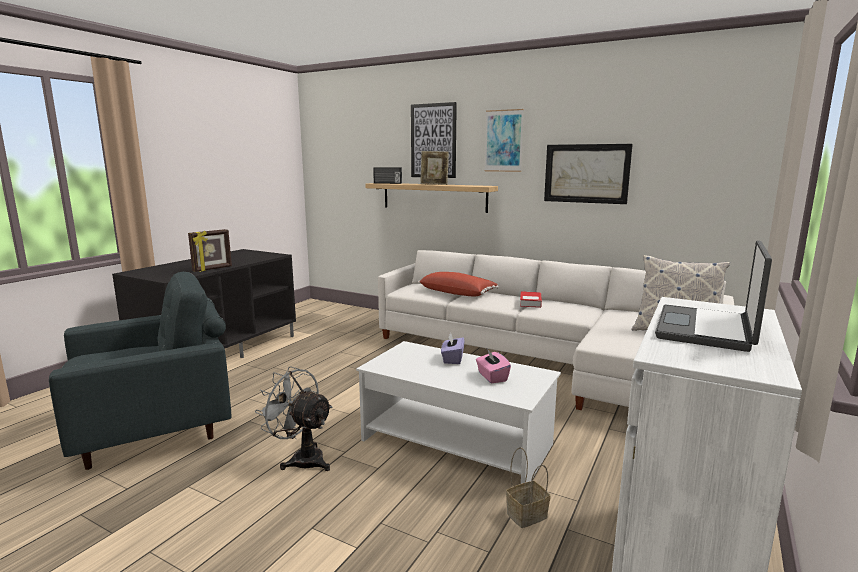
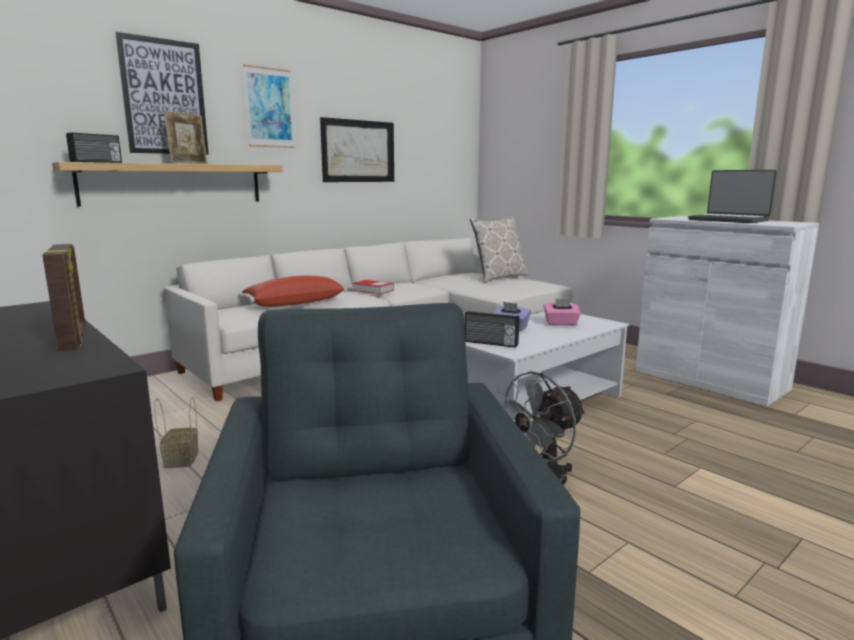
camera: 70 degrees left, 0 degrees up
(396, 357) = (490, 343): none -> radio
(527, 514) = (649, 401): basket -> basket (181, 458)

